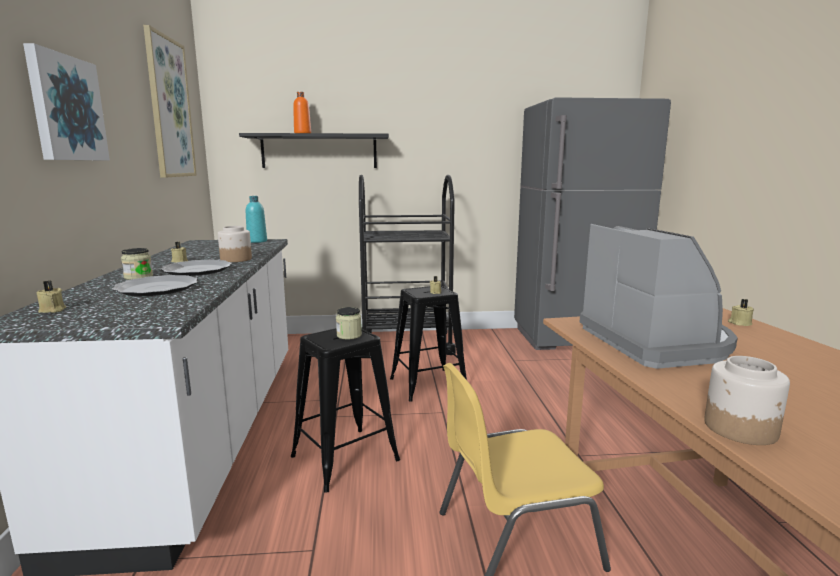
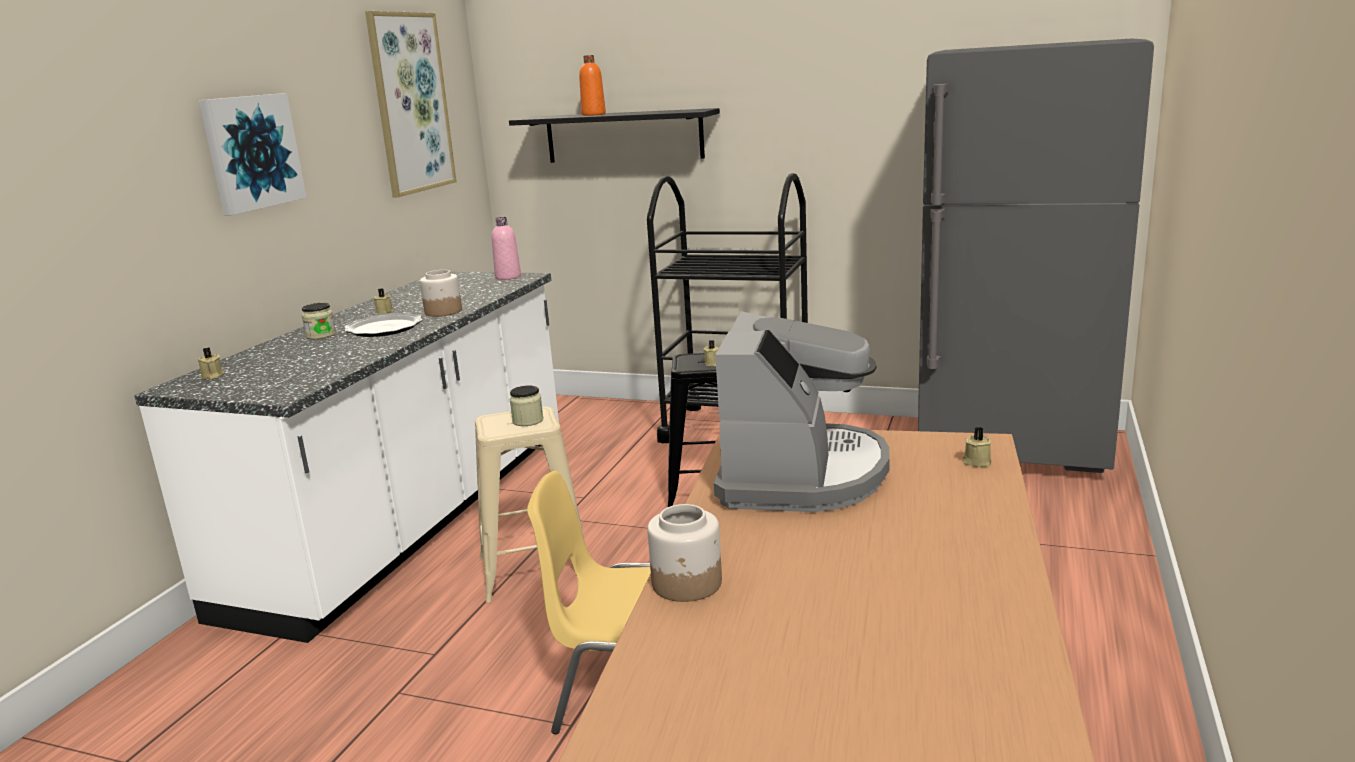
camera: 25 degrees right, 5 degrees up
(156, 288) = (318, 354): plate -> none
(257, 241) = (508, 277): turquoise bottle -> pink bottle
(345, 458) = (535, 569): black stool -> beige stool

